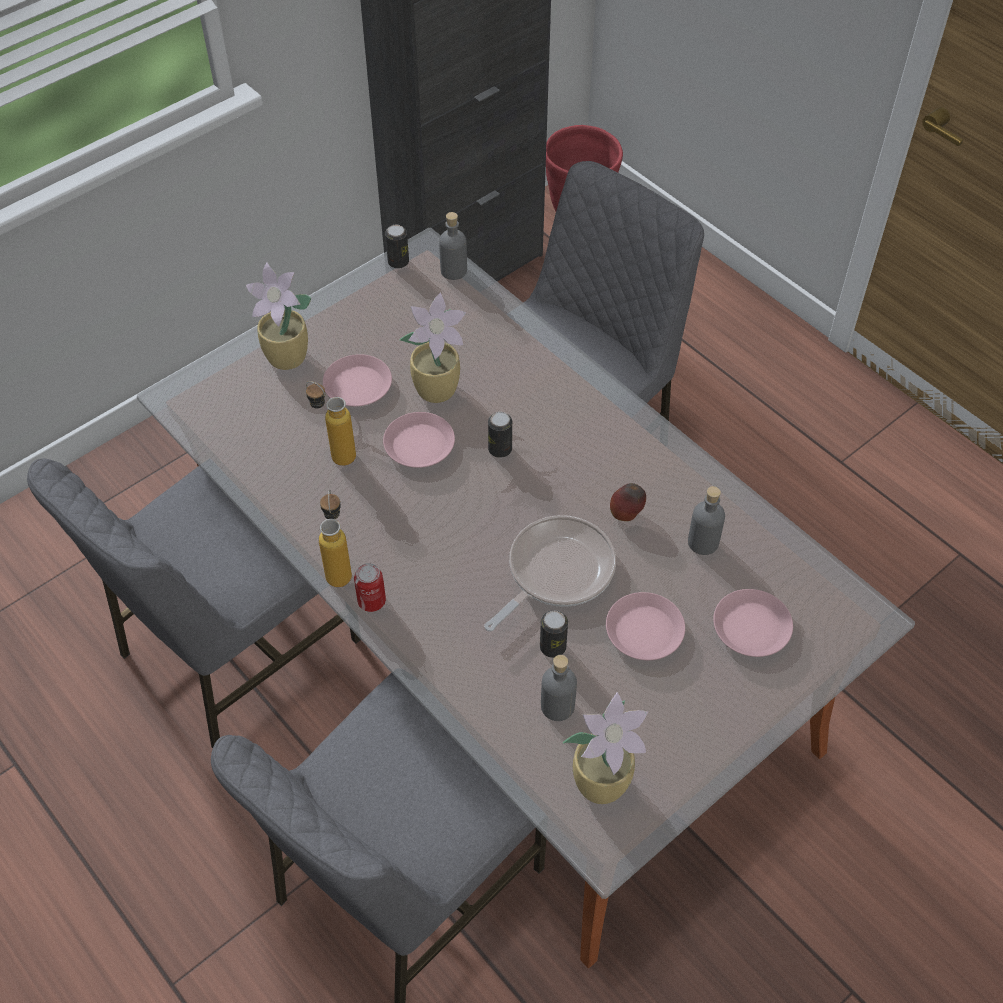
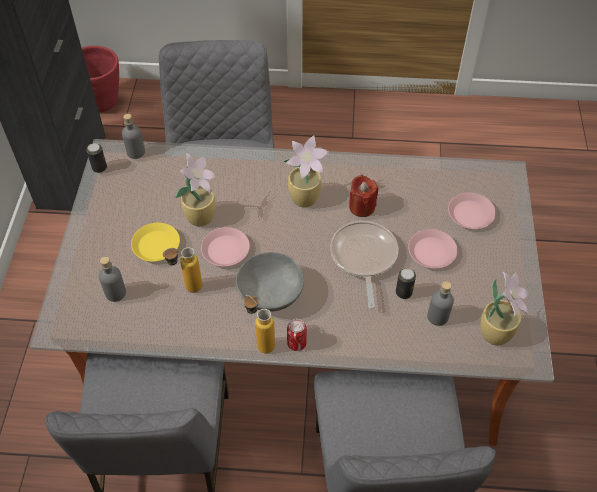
camera: 45 degrees left, 0 degrees up
(288, 358) = (99, 260): potted plant -> potted plant (306, 198)
(358, 385) = (156, 245): pink plate -> yellow plate
(407, 529) = (270, 294): none -> grey bowl
(500, 449) = (268, 222): can -> none
(626, 514) = (362, 207): apple -> red candle
(703, 542) = (408, 193): grey bottle -> grey bottle (115, 293)

